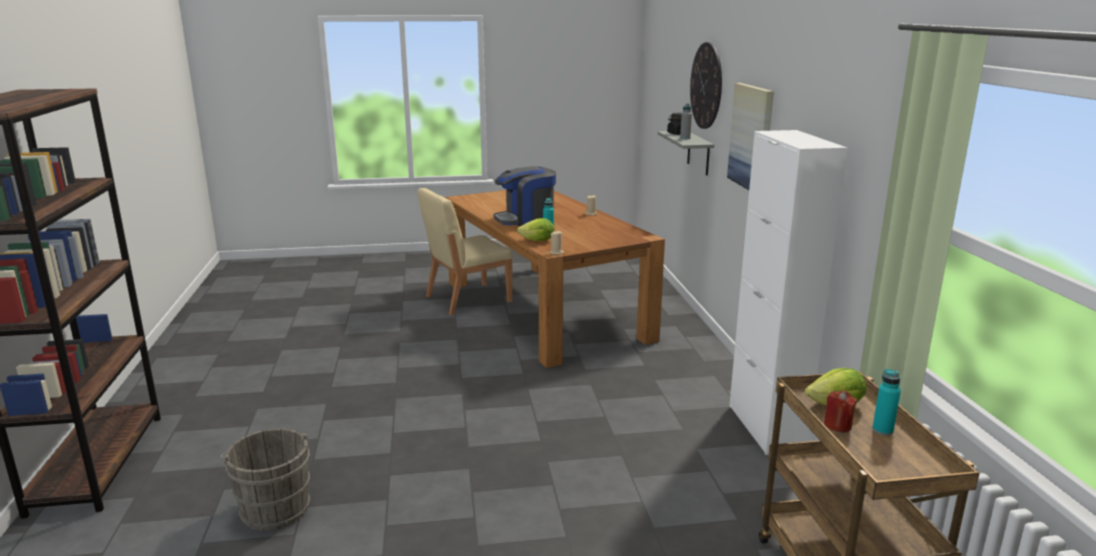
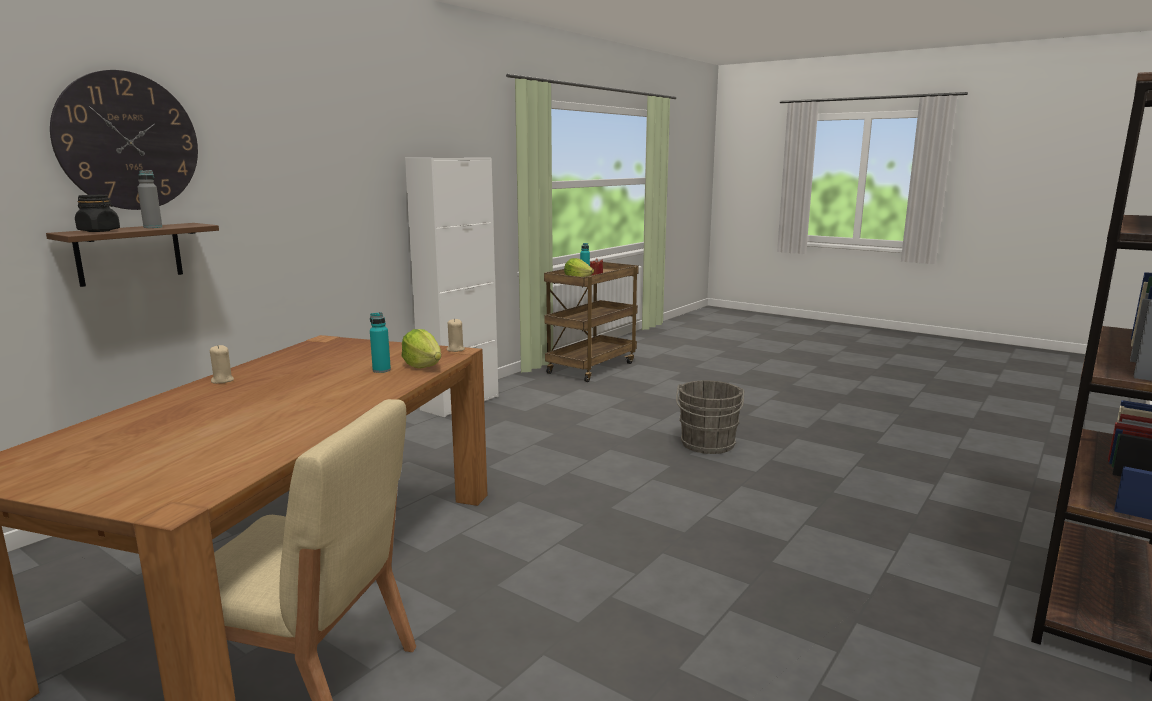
camera: 135 degrees left, 5 degrees down
(274, 507) = (868, 485): grey bucket -> grey bucket (707, 445)
(526, 220) = (318, 398): coffee machine -> none
(698, 153) = (129, 254): grey shelf -> brown shelf
(751, 137) = (304, 186): picture -> none

